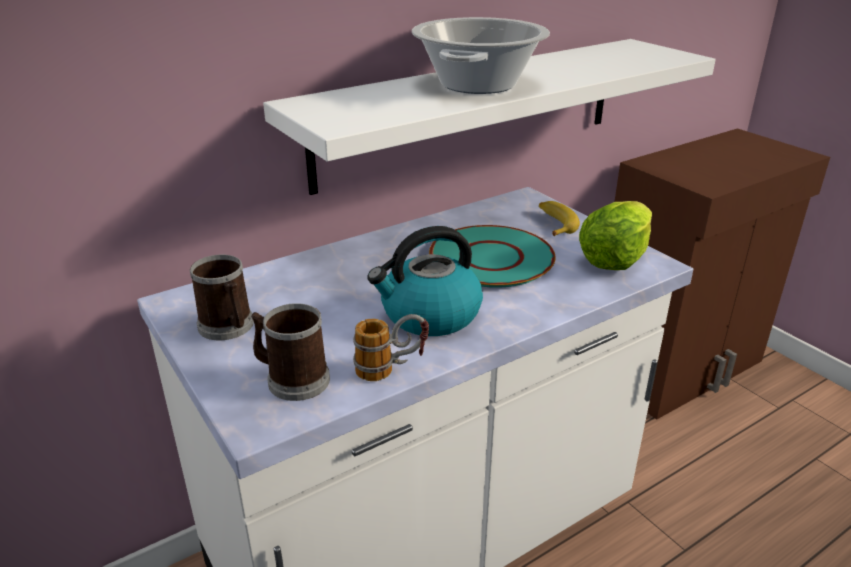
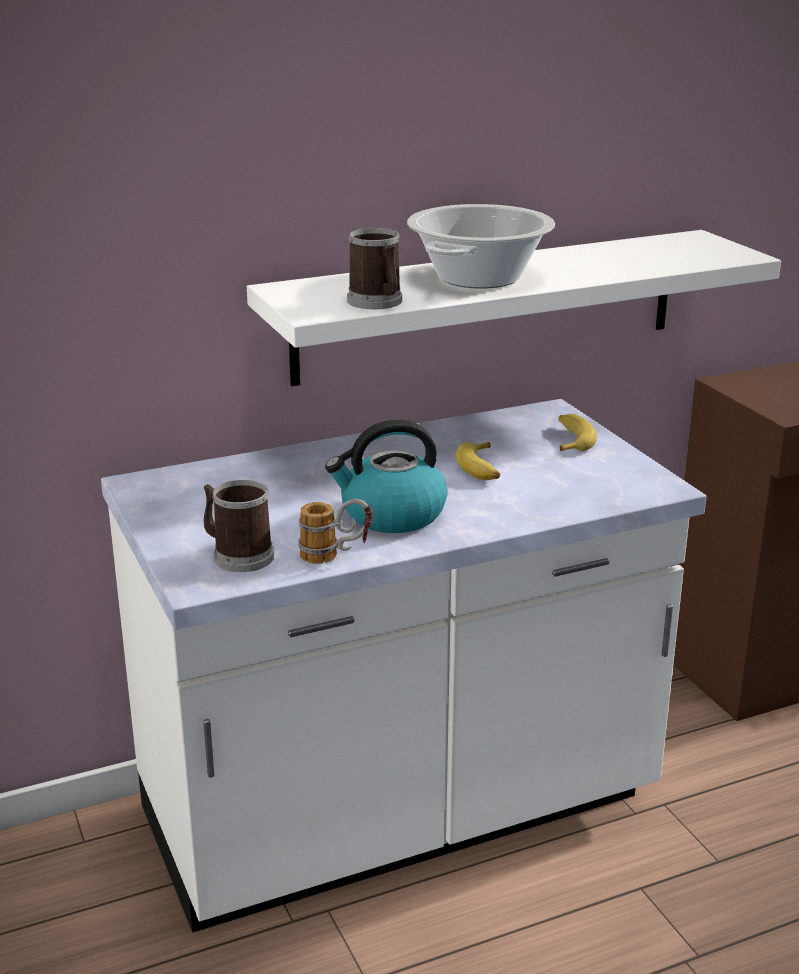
camera: 10 degrees right, 5 degrees down
(229, 327) = (186, 509): mug -> mug (377, 302)
(492, 258) = (482, 468): turquoise plate -> banana
(614, 259) = (619, 480): lettuce -> none

